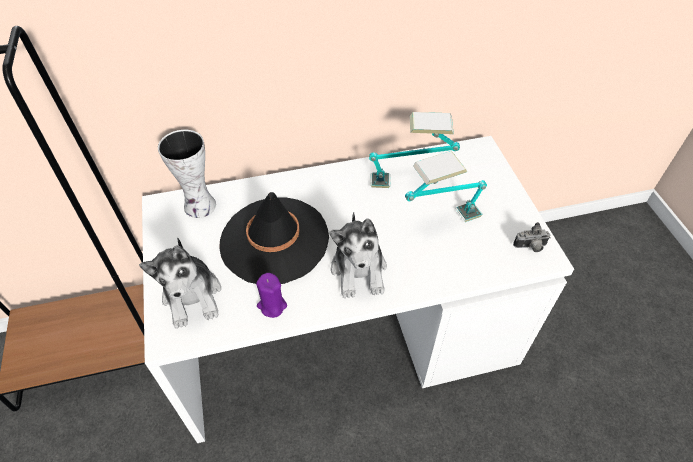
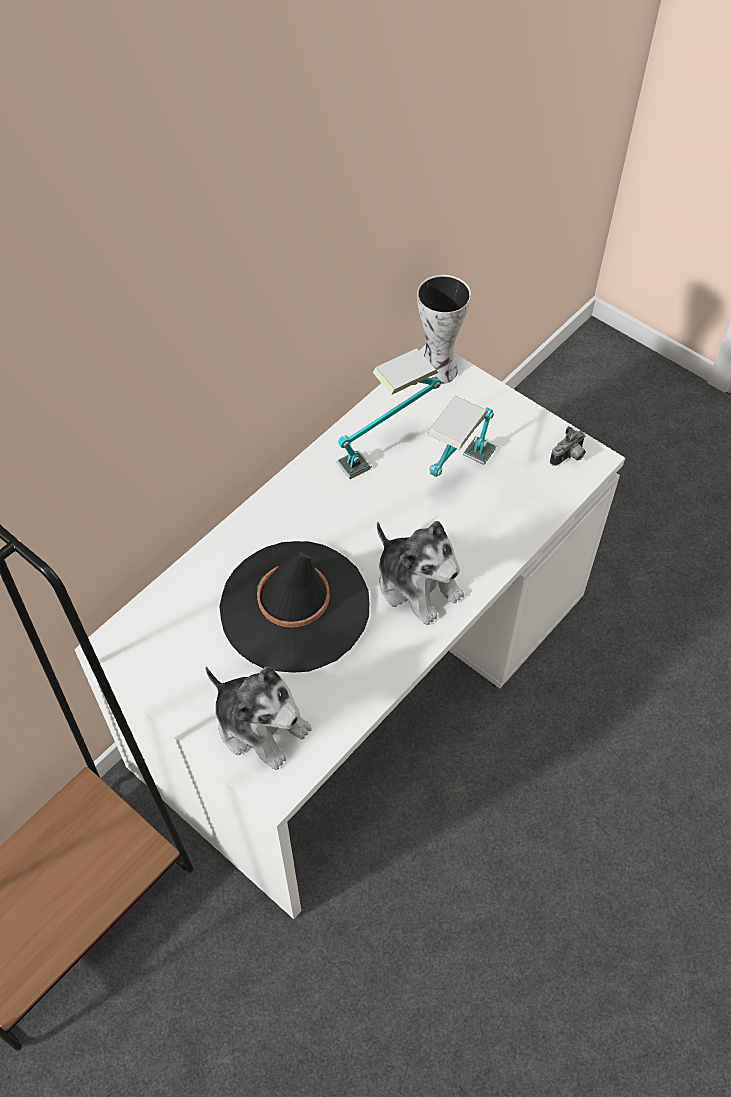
camera: 35 degrees left, 5 degrees up
(198, 206) = (164, 620): vase -> vase (438, 371)
(272, 305) = (358, 680): purple candle -> none

